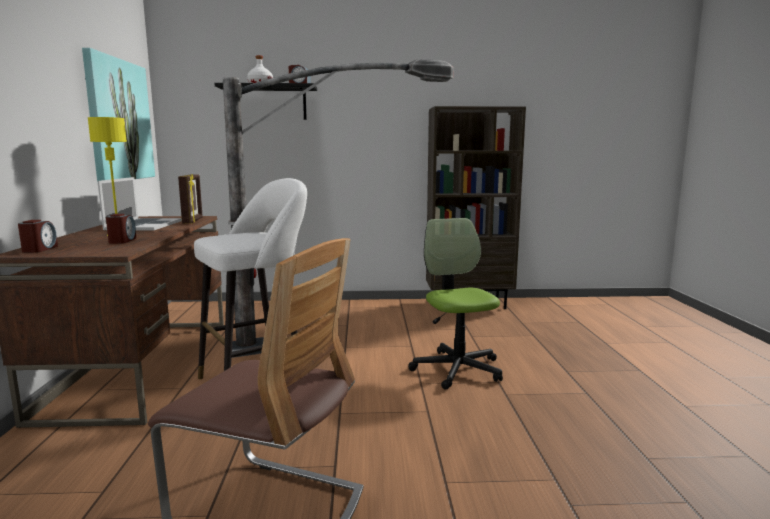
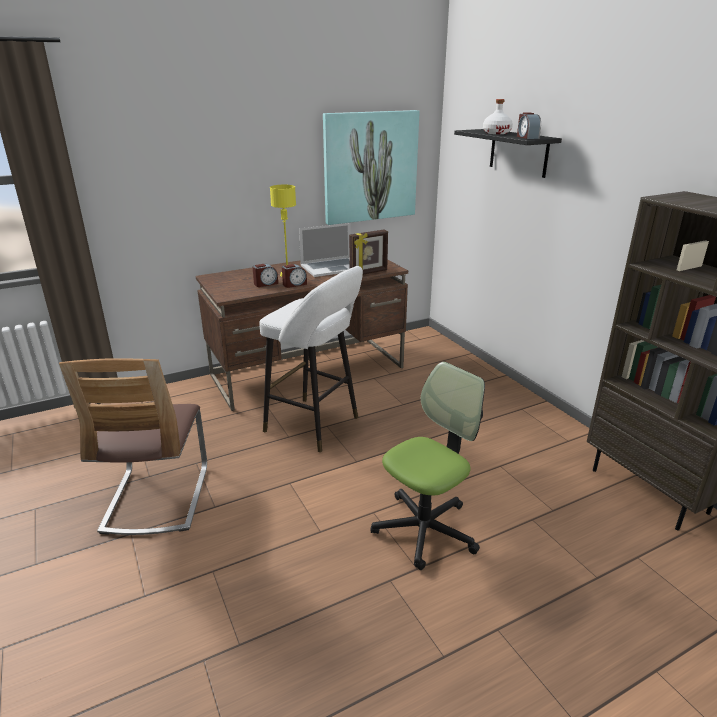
camera: 65 degrees right, 15 degrees up
(39, 249) = (223, 276): alarm clock -> alarm clock (294, 284)
(343, 336) = (441, 432): floor lamp -> none

